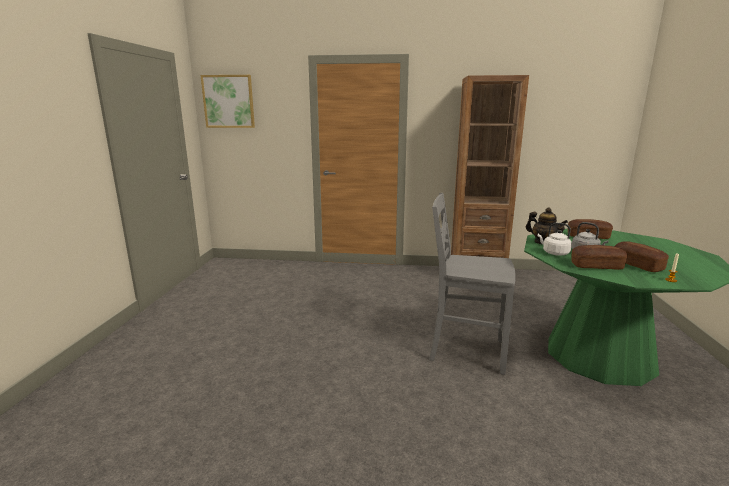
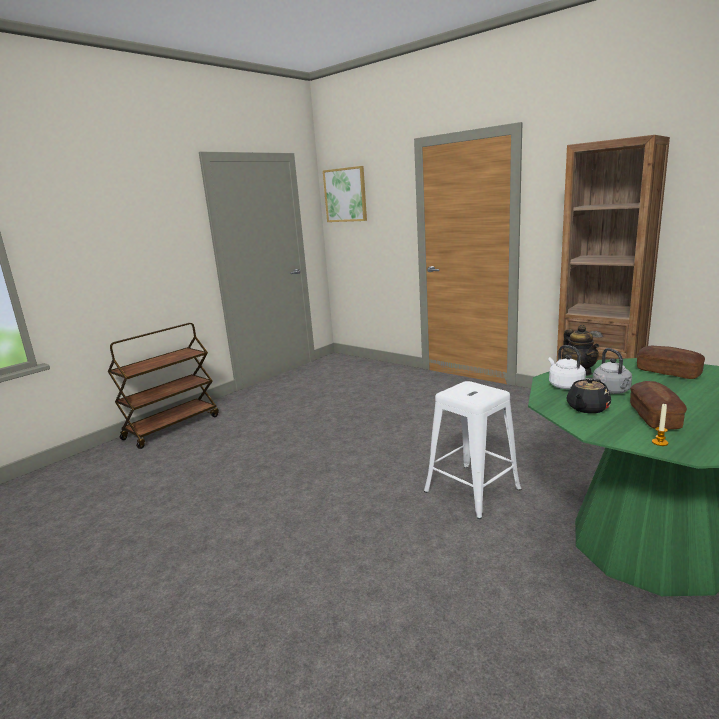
camera: 35 degrees right, 0 degrees up
(94, 369) = (172, 427): none -> brown cart
(465, 350) = (472, 490): grey chair -> white stool
(596, 266) = (587, 408): bread -> black teapot

